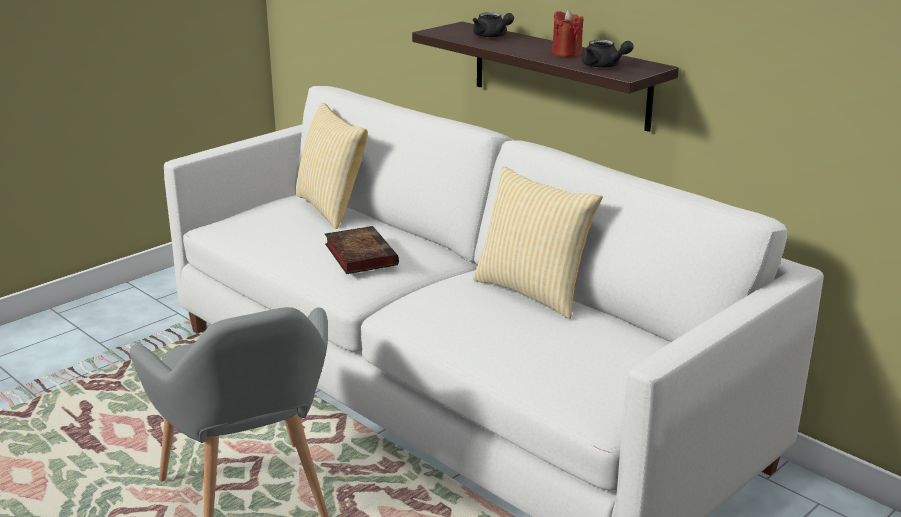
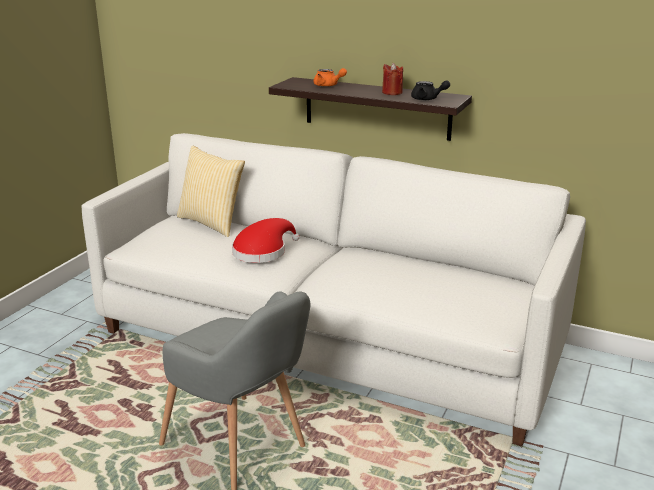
camera: 20 degrees left, 0 degrees up
(359, 254) = (262, 251): book -> red hat
(492, 36) = (328, 85): black teapot -> orange teapot
(533, 291) = (398, 258): pillow -> none

